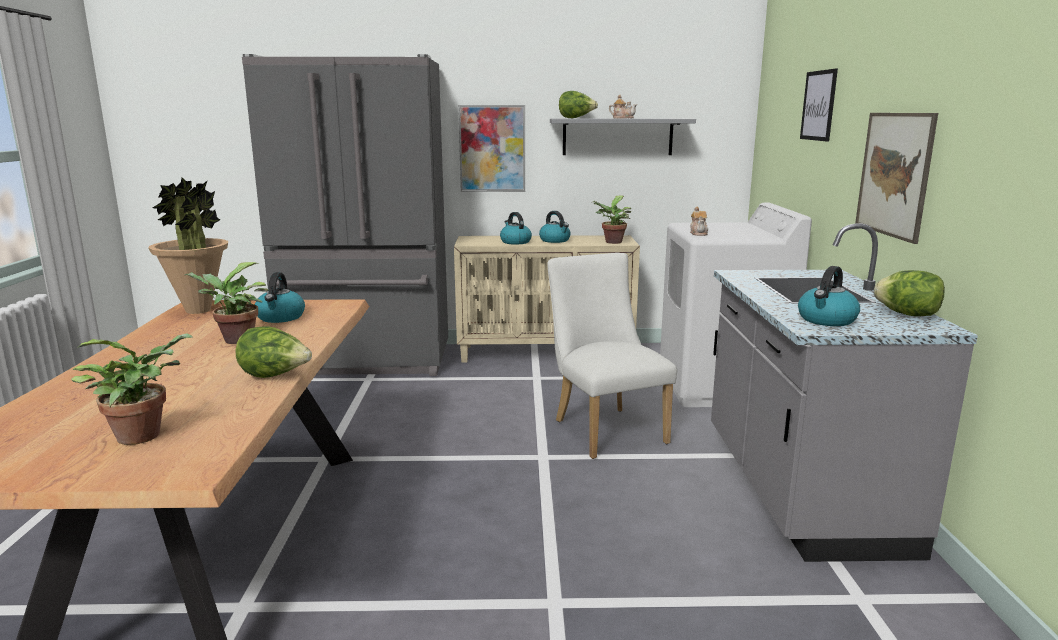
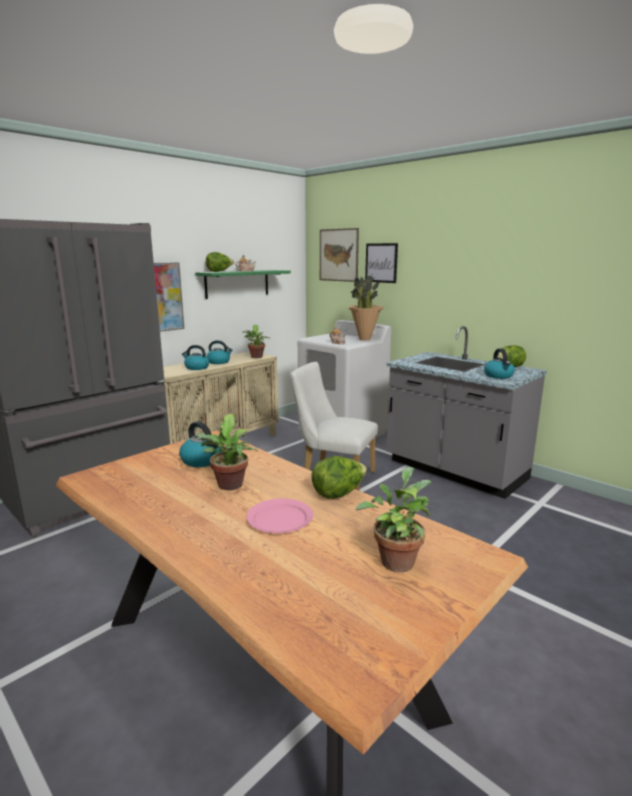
camera: 45 degrees left, 0 degrees up
(187, 374) = (280, 518): none -> pink plate
(198, 310) = (109, 479): potted plant -> potted plant (364, 339)
(617, 137) = (237, 283): grey shelf -> green shelf
(894, 174) = (462, 299): picture -> picture (338, 255)

